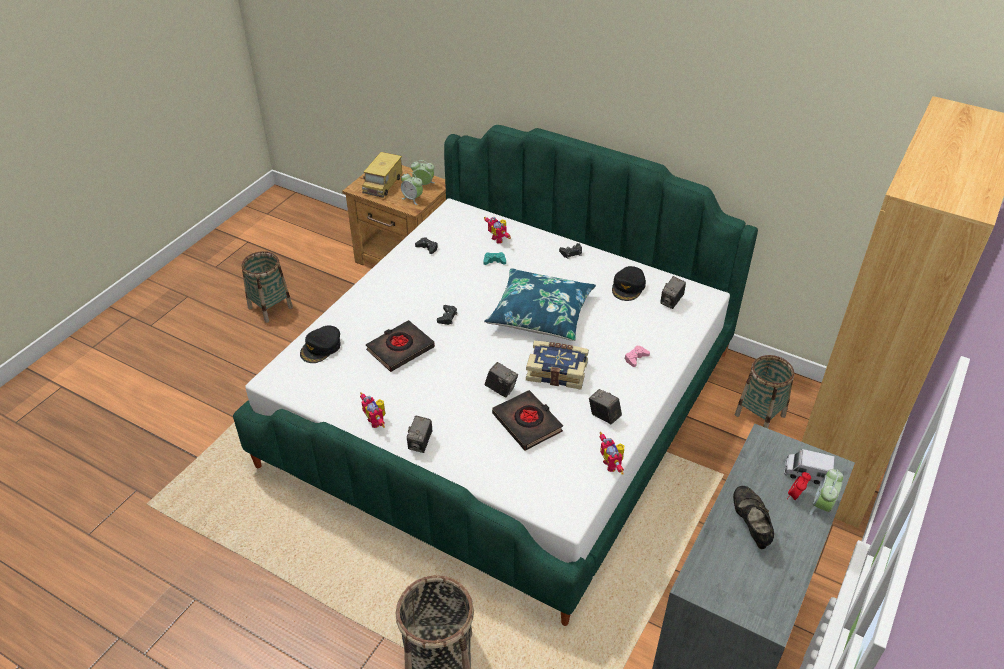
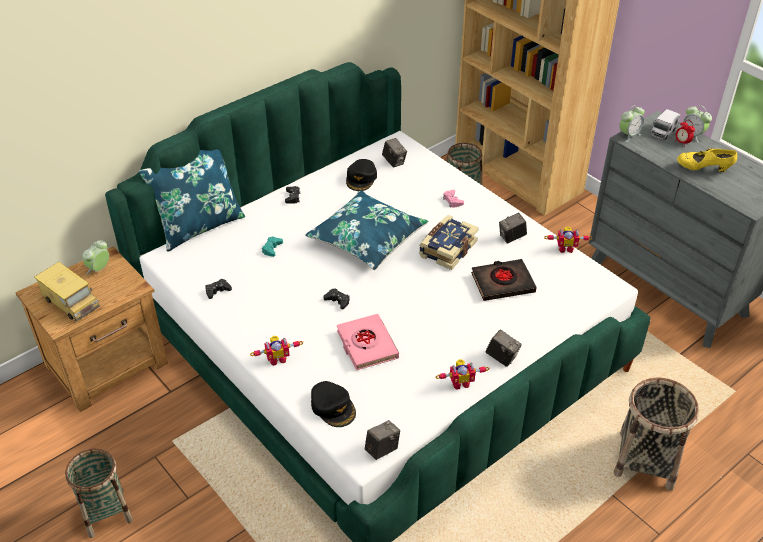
camera: 70 degrees left, 0 degrees up
(400, 349) = (367, 345): black book -> pink book
(412, 199) = (119, 284): alarm clock -> alarm clock (629, 135)
(499, 239) = (238, 237): toy robot -> toy robot (277, 358)
(500, 214) = (199, 226): none -> blue pillow
(501, 389) = (454, 289): camera -> camera (382, 449)
(628, 287) = (361, 178): black cap -> black cap turned 60 degrees clockwise
(750, 525) = (703, 169): black shoe -> yellow shoe

